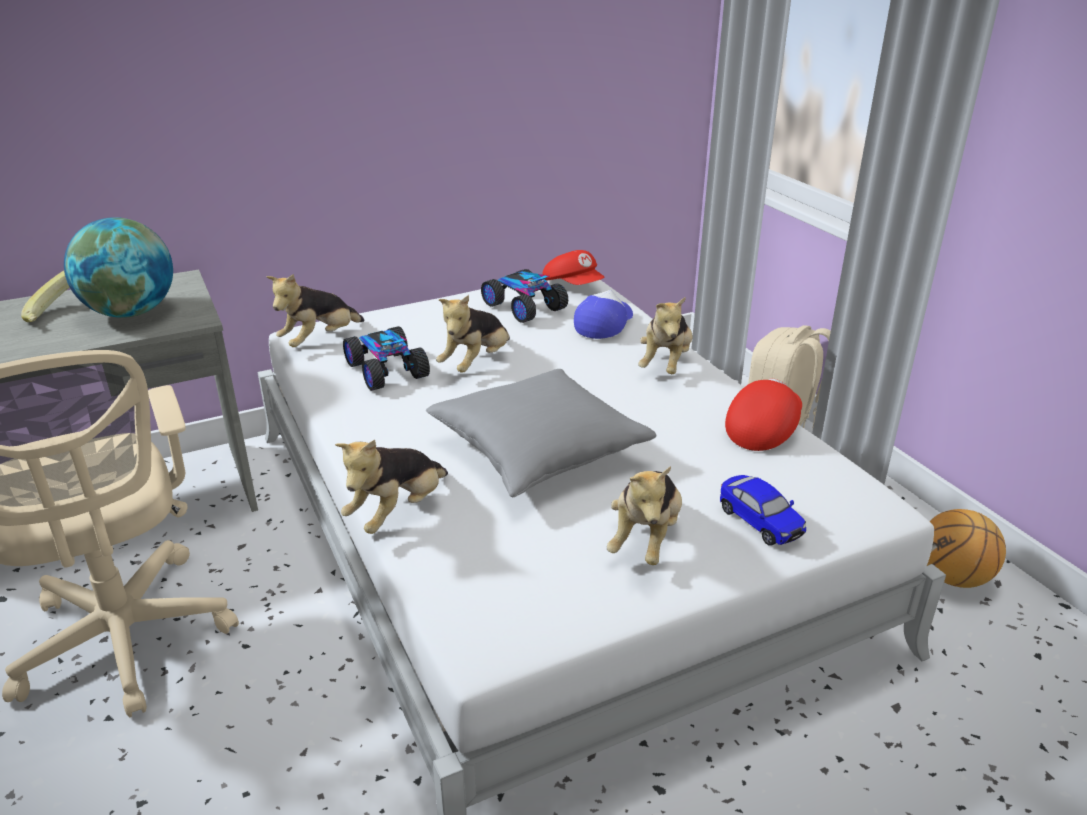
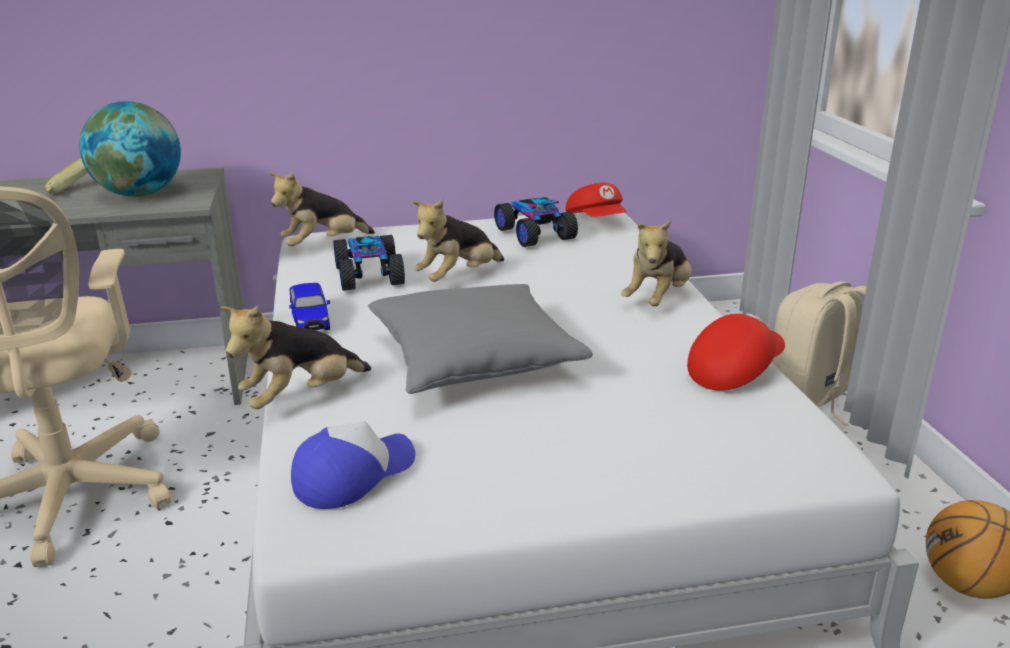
camera: 15 degrees right, 5 degrees down
(604, 323) = (609, 255): cap -> cap (353, 474)
(645, 539) = (540, 458): plush toy -> none
(760, 523) = (679, 461): toy car -> toy car (310, 320)

